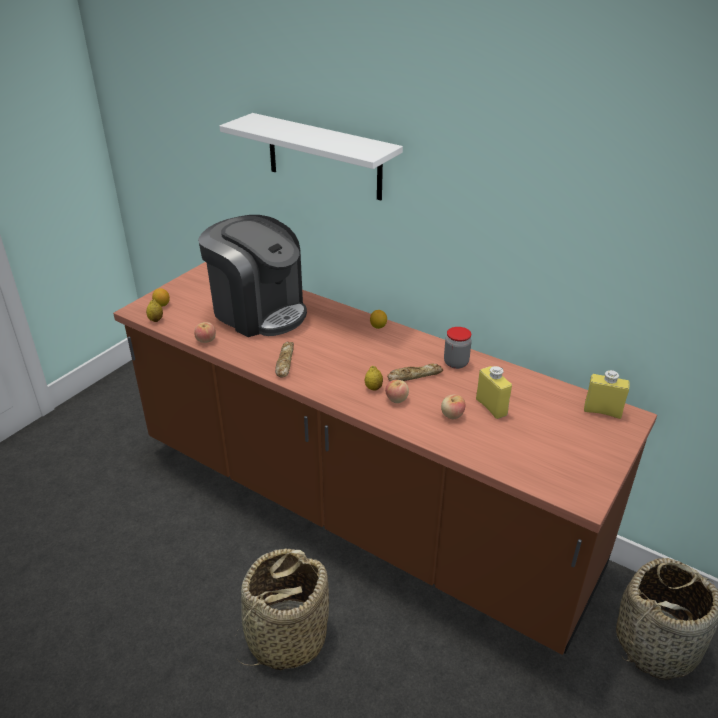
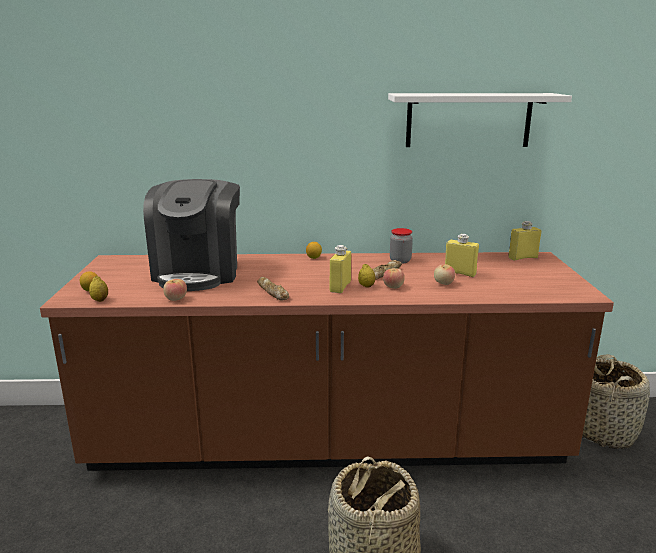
camera: 35 degrees left, 15 degrees down
(258, 311) = (198, 272): coffee machine -> coffee machine turned 90 degrees clockwise
(324, 157) = (235, 115): white shelf -> white shelf (468, 120)
(349, 379) = (340, 287): none -> yellow bottle

